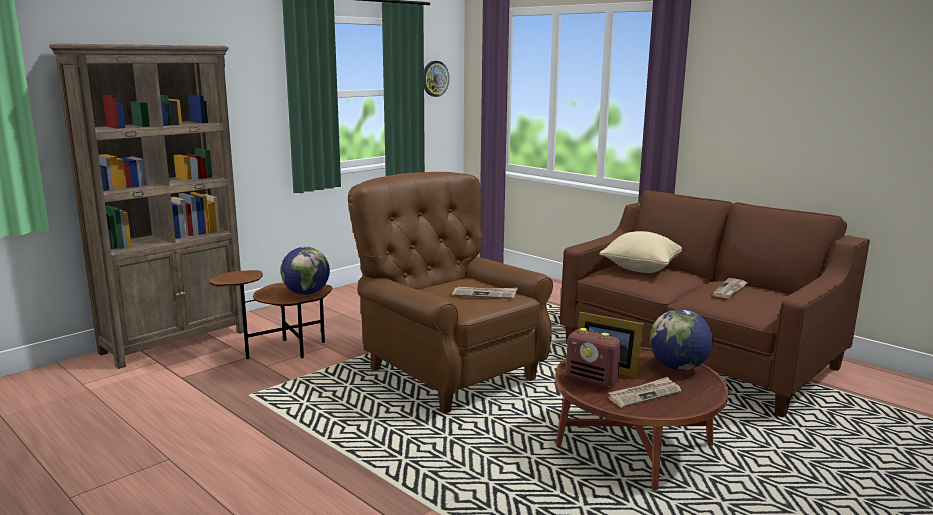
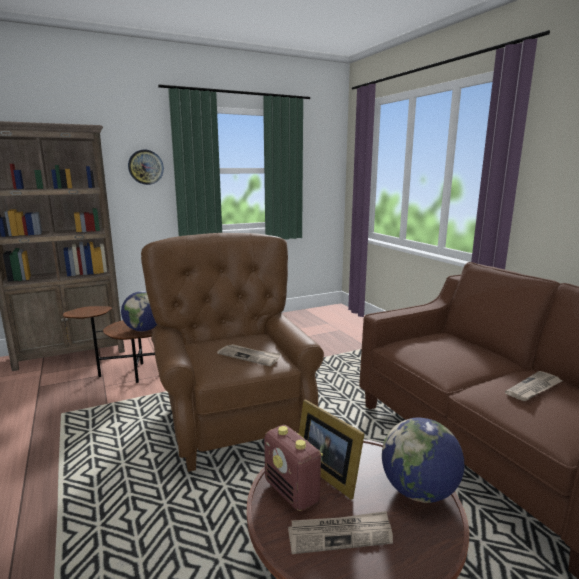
camera: 20 degrees right, 0 degrees up
(435, 78) = (317, 161): wall clock -> wall clock (145, 167)
(641, 269) = (444, 344): beige pillow -> none

